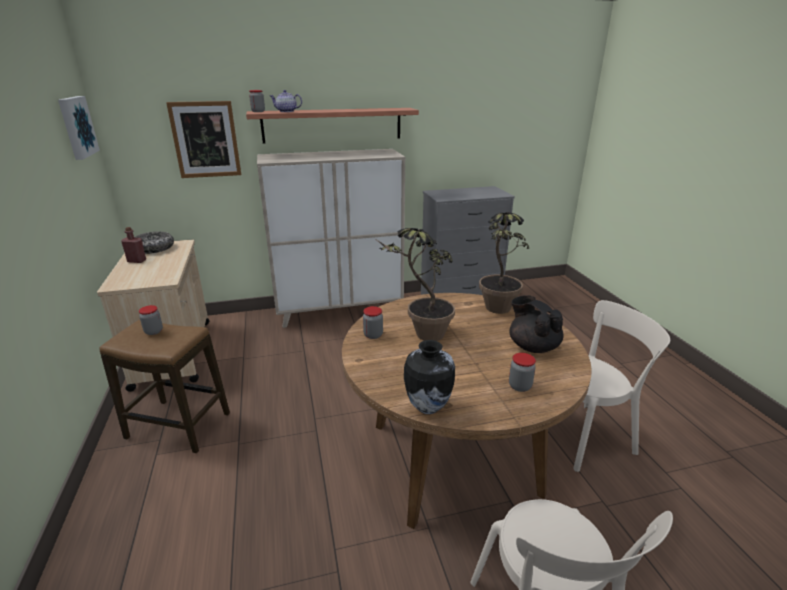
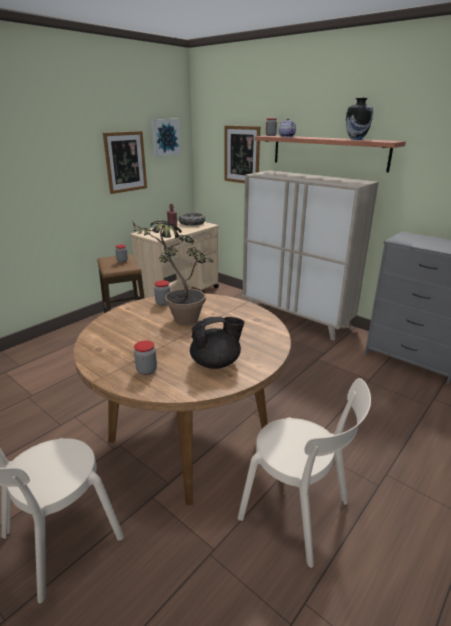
camera: 55 degrees right, 0 degrees up
(55, 176) = (125, 162): none -> picture
(427, 407) = (91, 343): vase -> vase (356, 139)
(496, 312) = (257, 334): potted plant -> none
(532, 346) = (216, 363): black teapot -> black teapot turned 45 degrees clockwise

